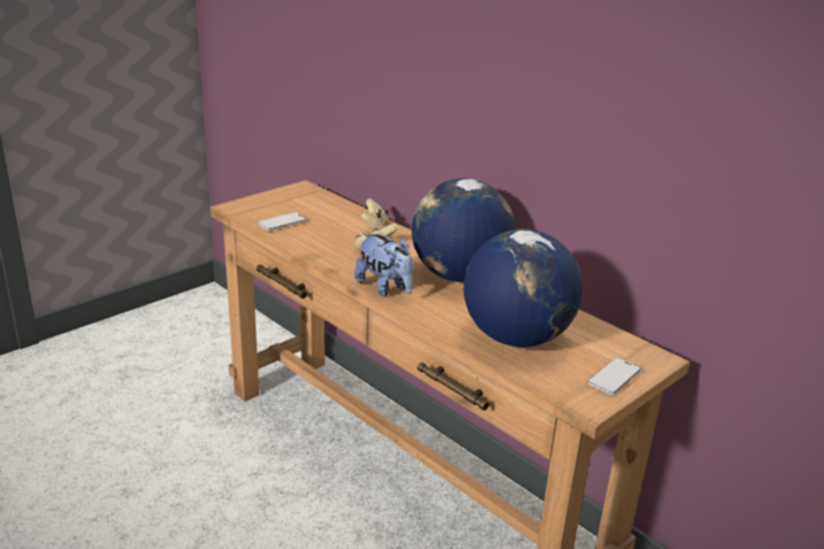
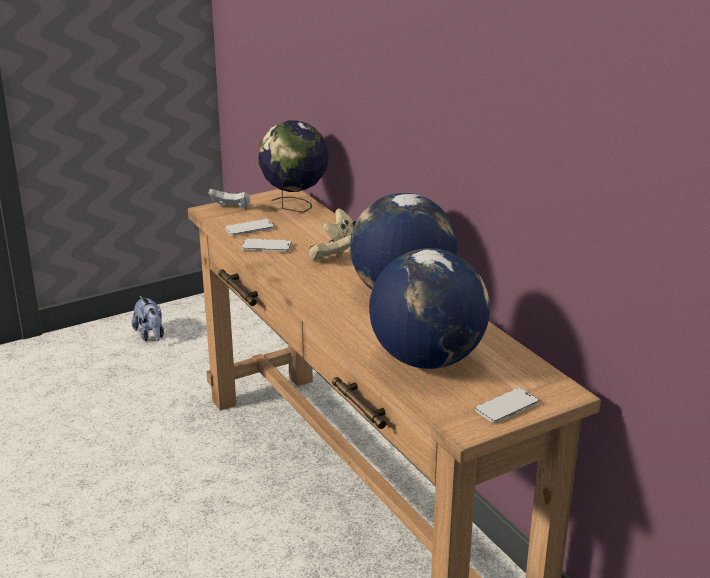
camera: 15 degrees right, 0 degrees up
(255, 204) = (231, 208): none -> white game controller
(307, 239) = (266, 247): none -> phone
(316, 200) = (294, 207): none -> globe
(385, 288) = (320, 300): plush toy -> plush toy (151, 335)

